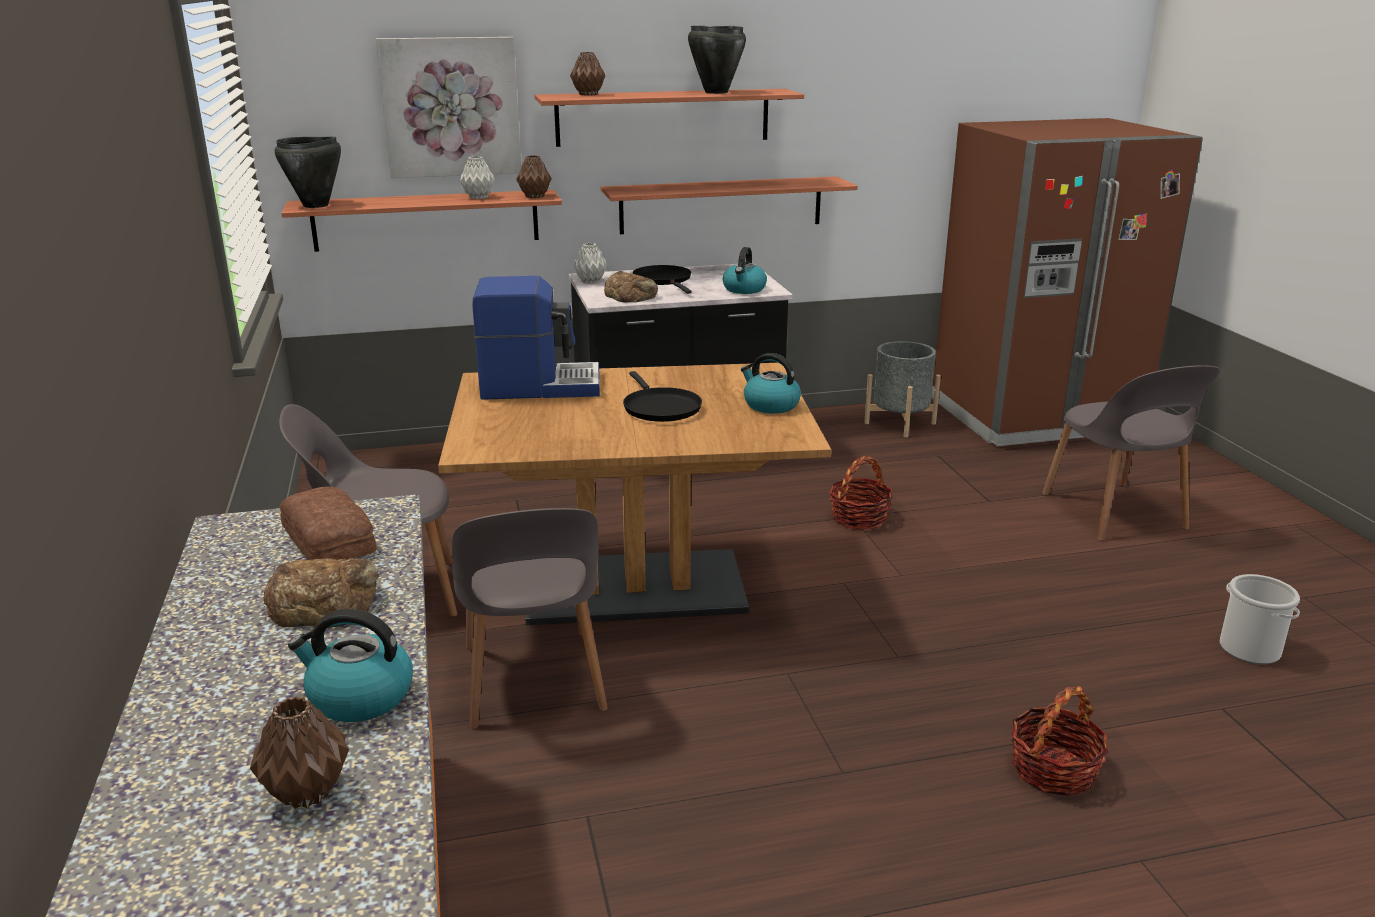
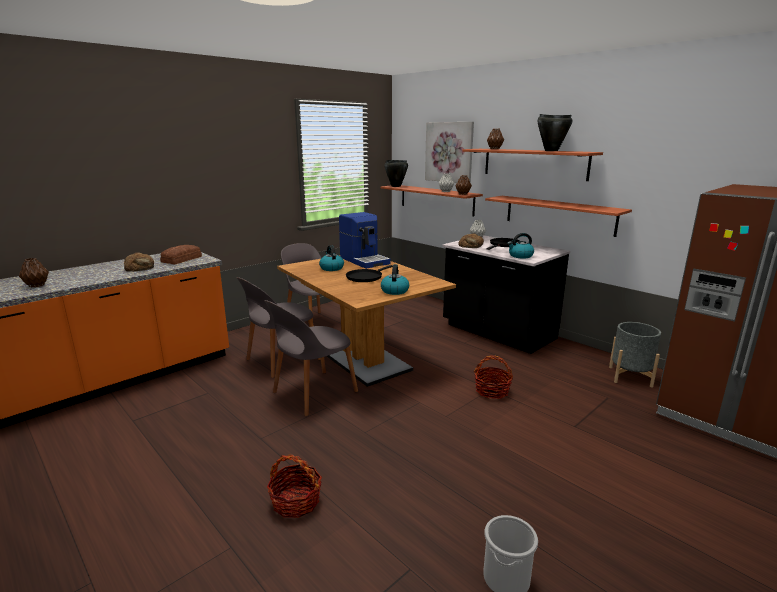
camera: 60 degrees right, 5 degrees down
(359, 697) = (85, 280): kettle -> kettle (331, 268)
(1115, 513) = (637, 481): grey chair -> grey chair (313, 393)

